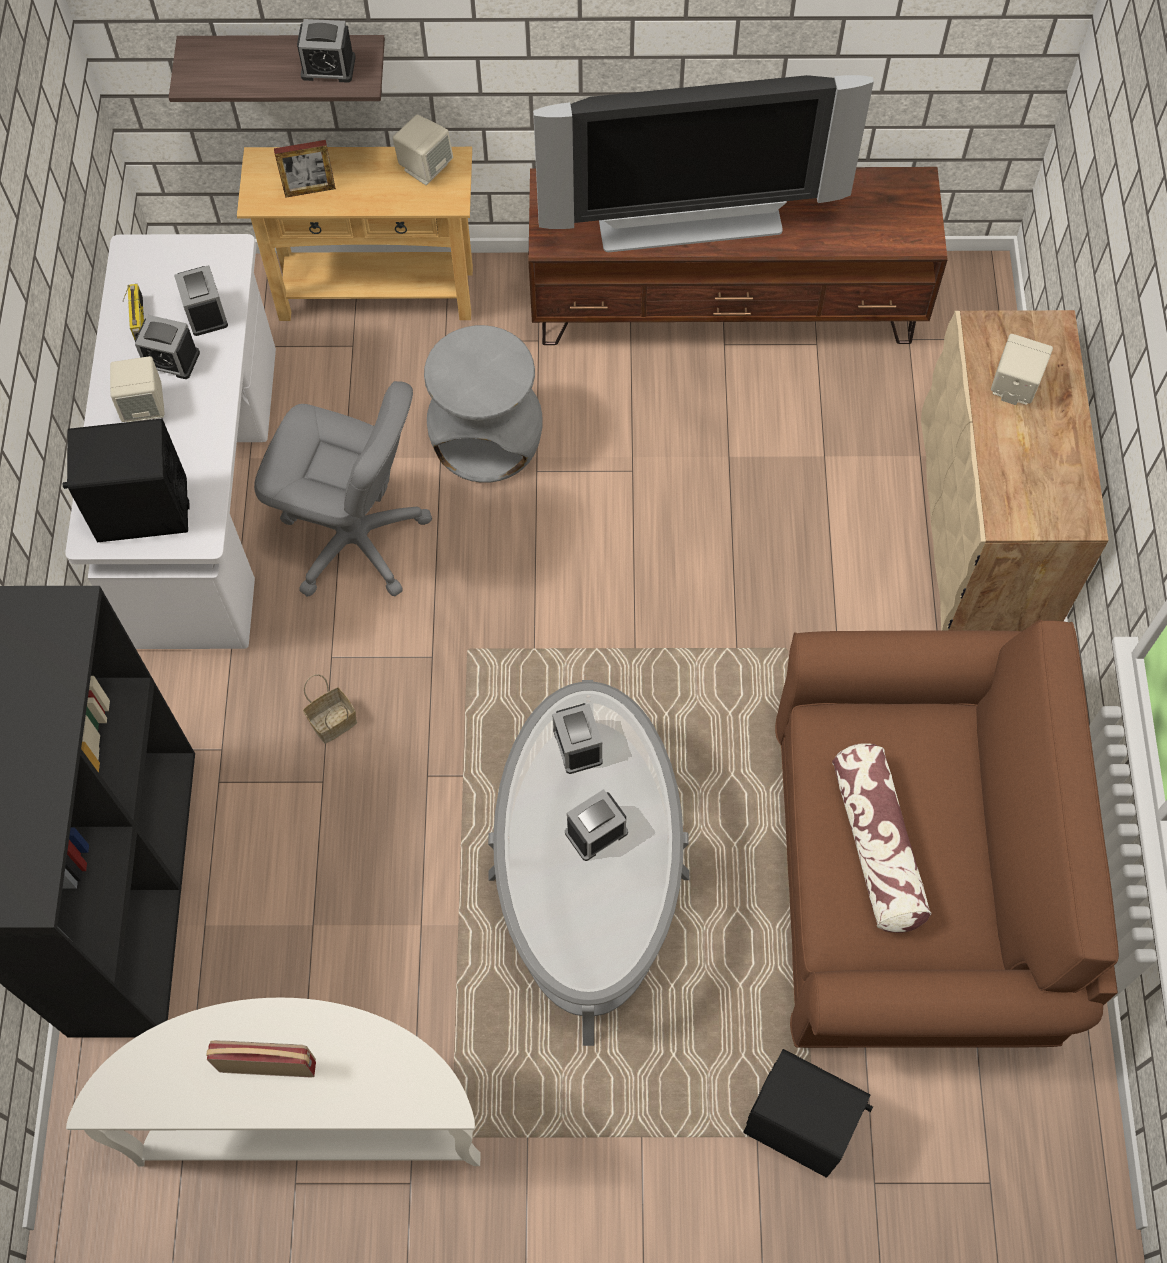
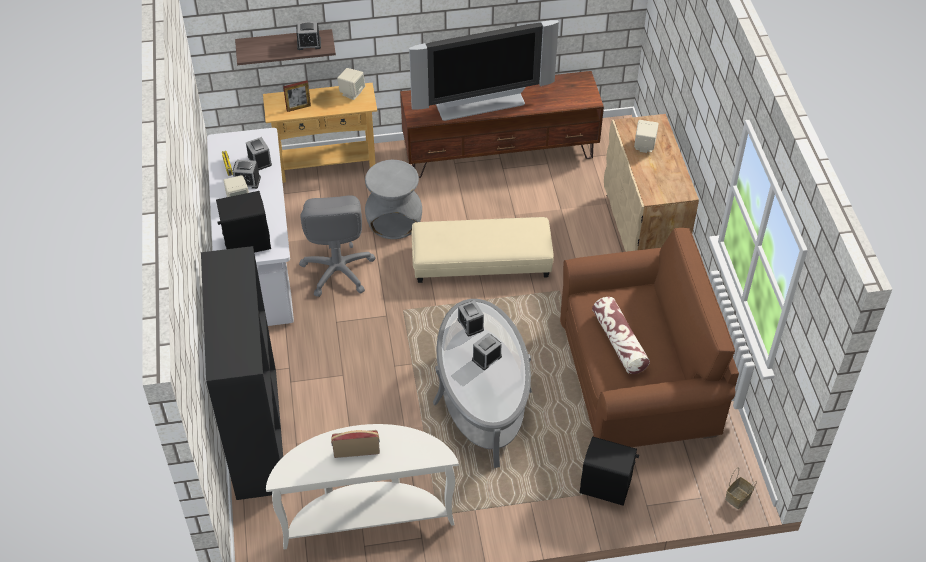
camera: 10 degrees left, 15 degrees down
(332, 723) = (342, 349): basket -> basket (737, 498)
(355, 539) = (337, 271): grey office chair -> grey office chair turned 75 degrees clockwise
(643, 557) = (481, 261): none -> beige ottoman

